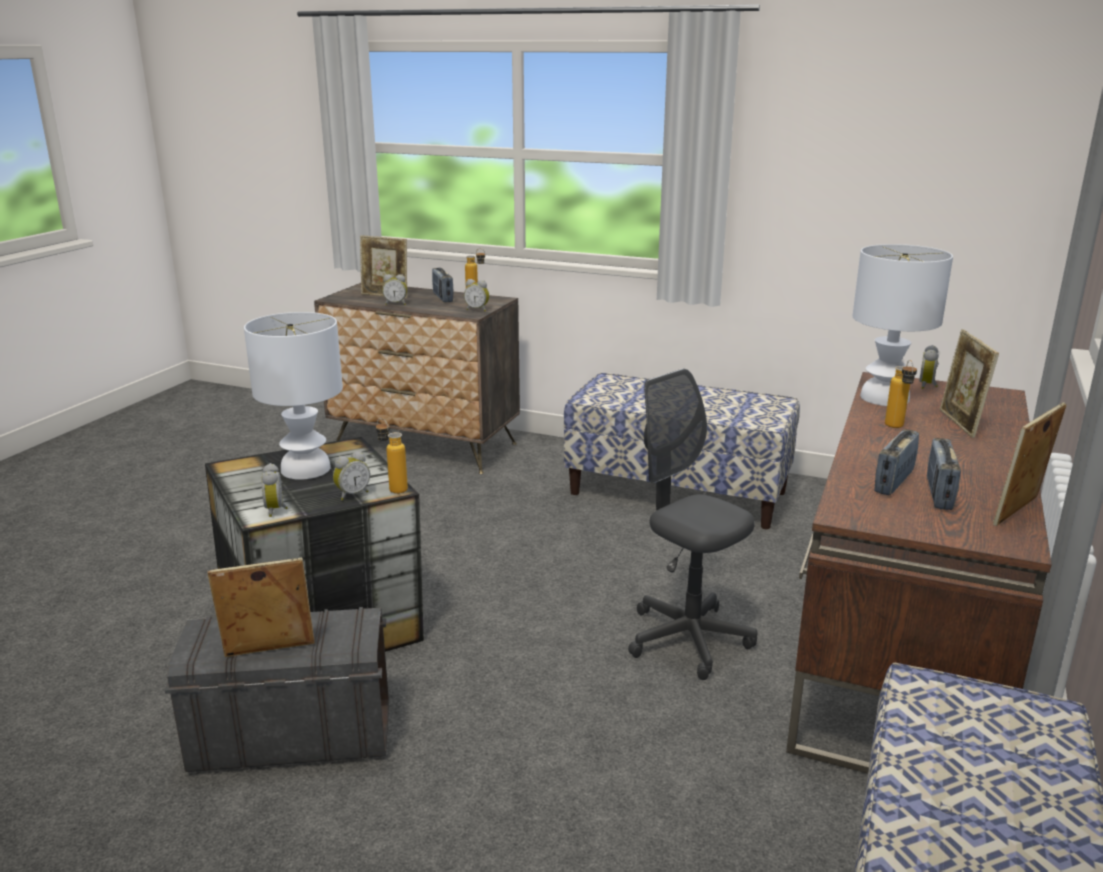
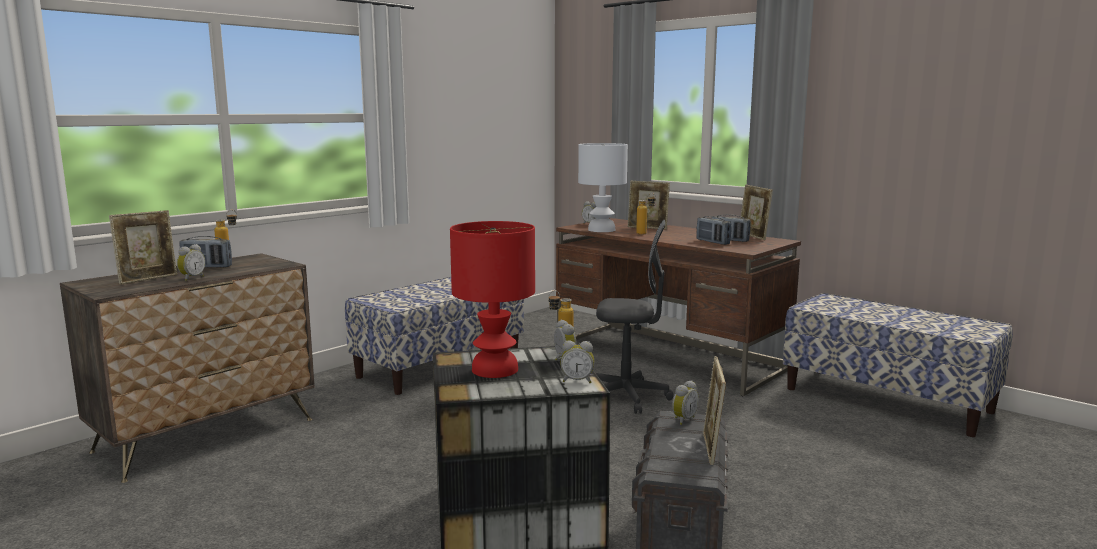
camera: 70 degrees left, 10 degrees down
(306, 468) = (494, 369): white table lamp -> red table lamp
(477, 309) = (274, 262): alarm clock -> alarm clock (683, 420)
(688, 639) = (627, 397): grey office chair -> grey office chair turned 150 degrees counterclockwise

